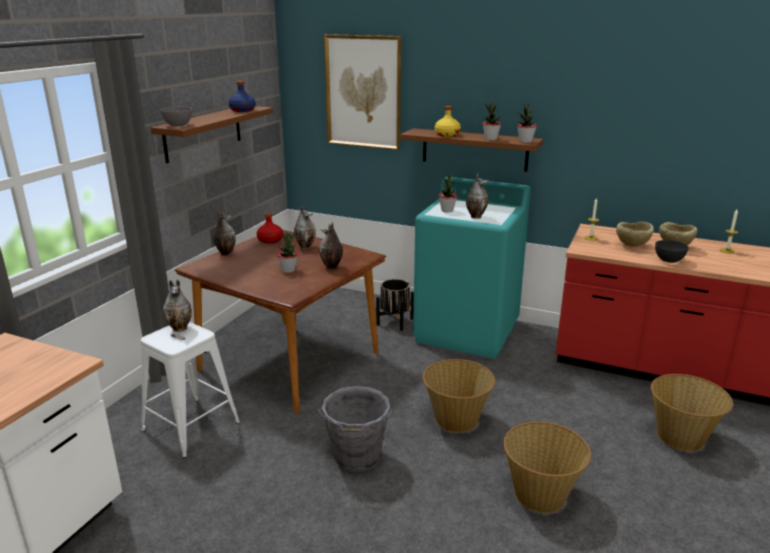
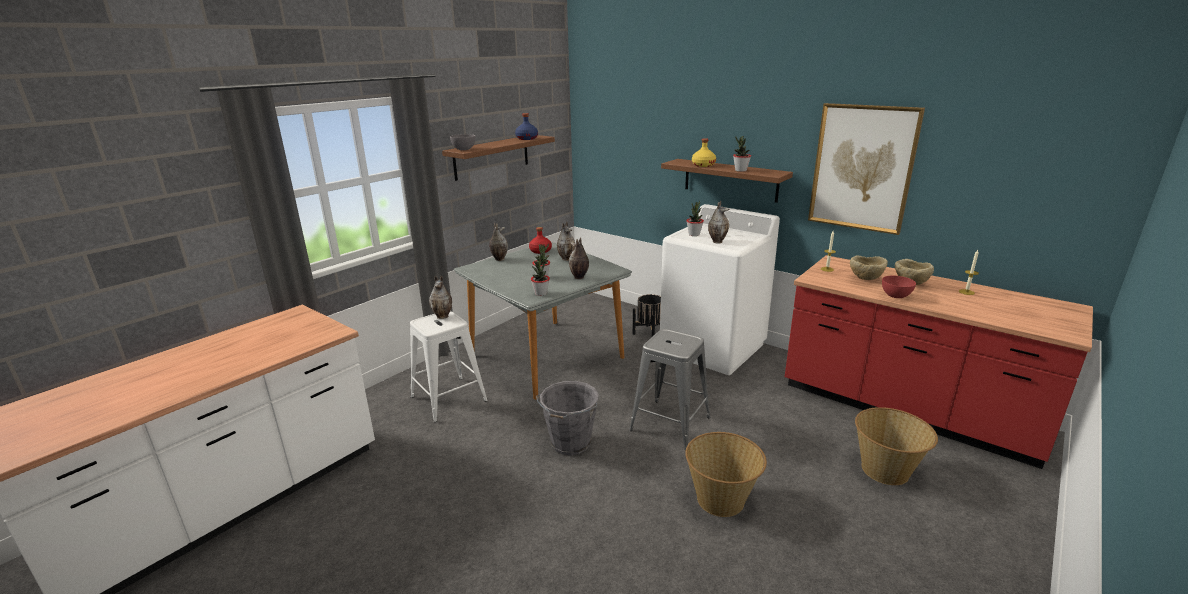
camera: 15 degrees right, 0 degrees up
(289, 361) = (546, 356): brown dining table -> grey dining table
(363, 92) = (637, 125): picture -> picture (862, 168)
(456, 420) = (670, 424): basket -> grey stool
(467, 331) = (713, 348): turquoise washing machine -> white washing machine
(525, 141) = (772, 174): potted plant -> potted plant (541, 293)
(669, 260) = (896, 296): grey bowl -> red bowl

